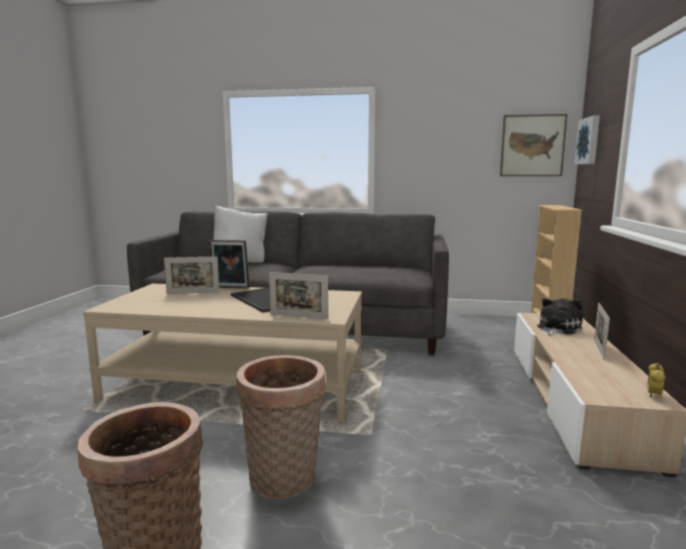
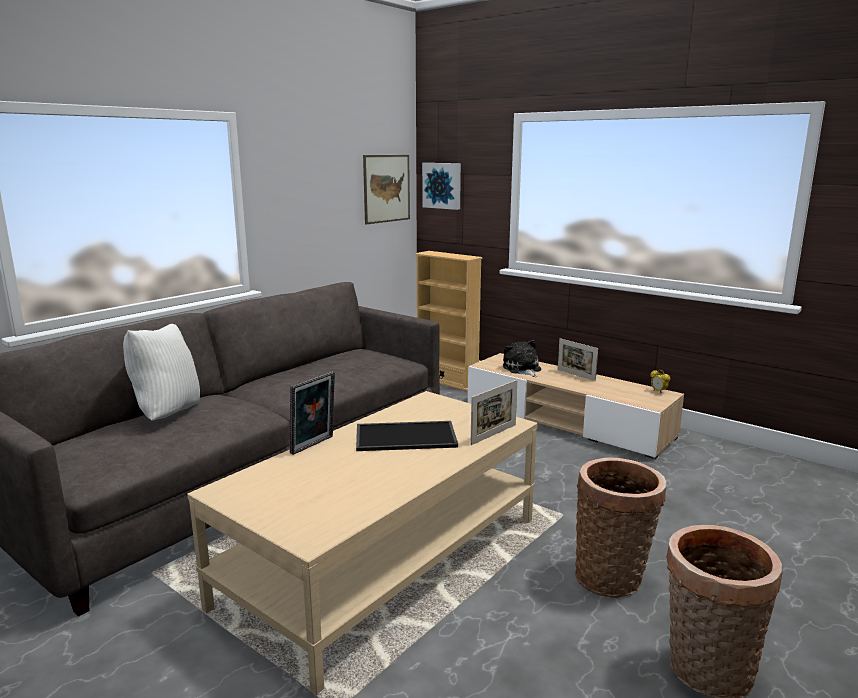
camera: 60 degrees left, 5 degrees up
(193, 293) = (308, 471): picture frame -> none

